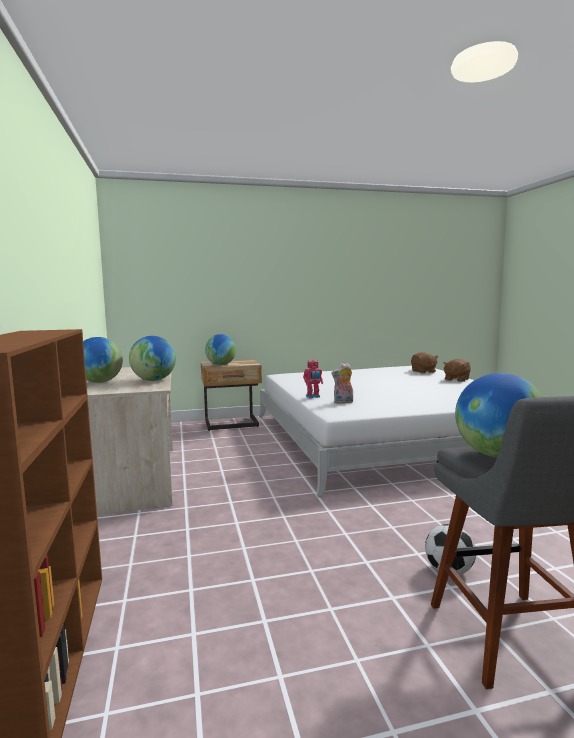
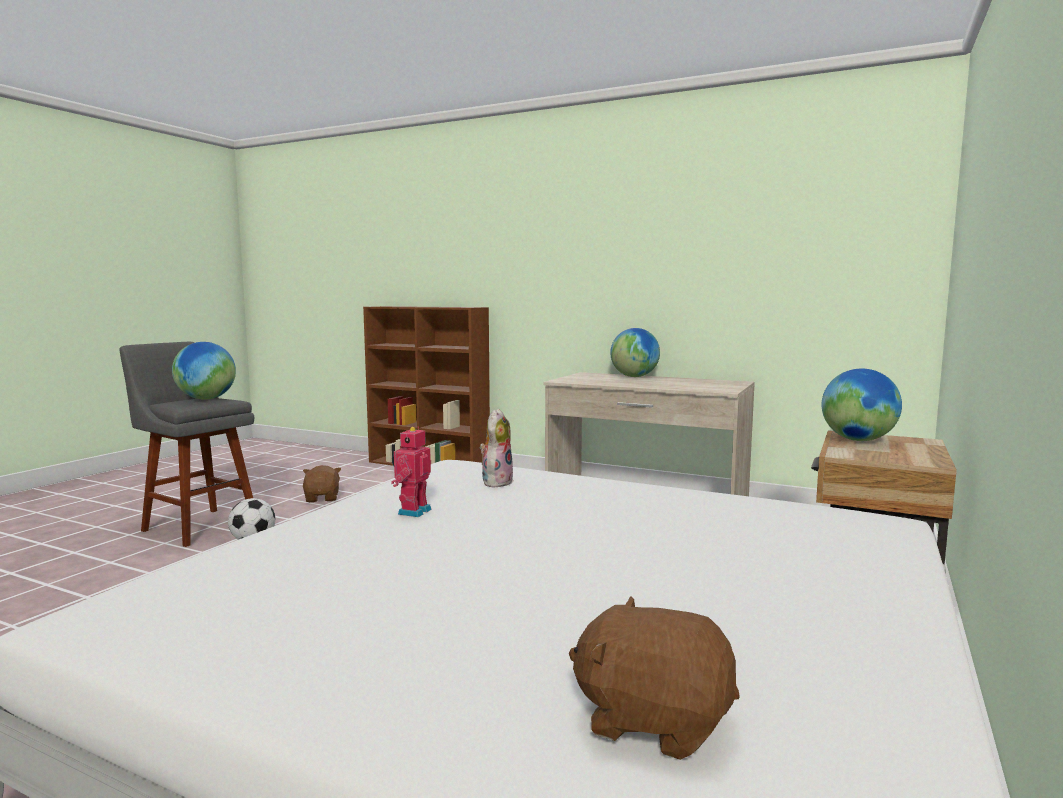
camera: 130 degrees right, 0 degrees up
(154, 380) = (609, 383): globe -> none
(313, 397) = (570, 480): toy robot -> toy robot (412, 511)
(456, 379) = (421, 700): brown plush toy -> brown plush toy (322, 498)

